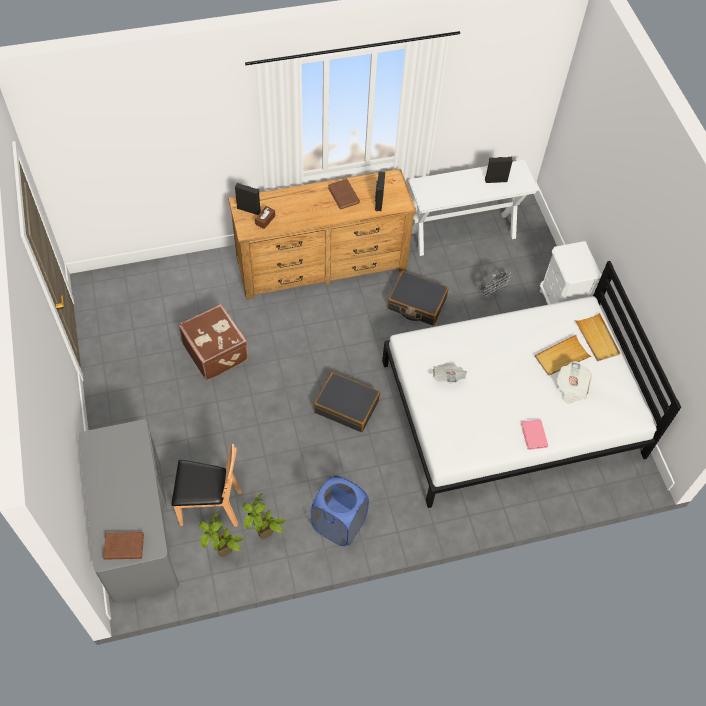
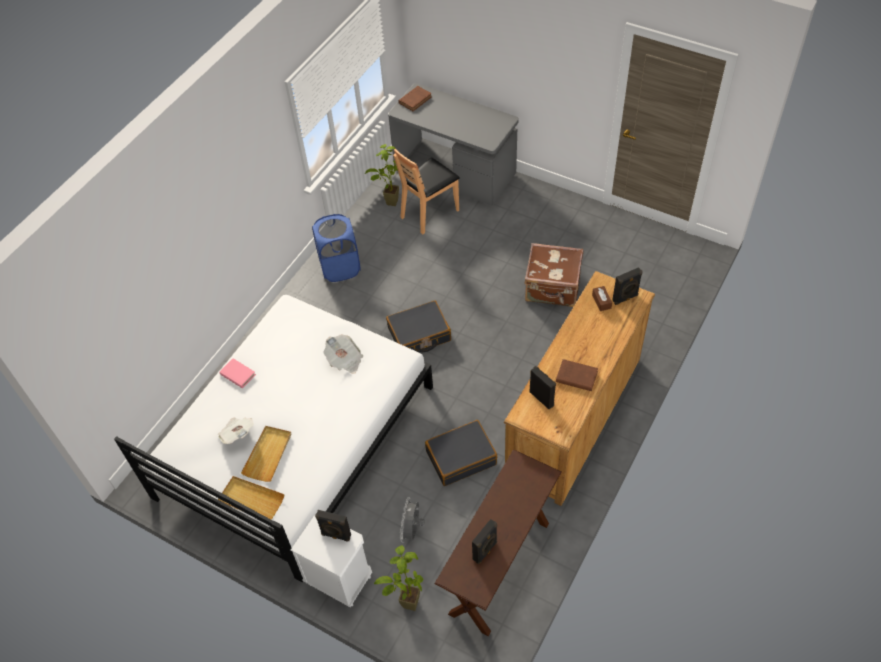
camera: 140 degrees right, 5 degrees down
(265, 538) = (376, 226): potted plant -> potted plant (405, 600)
(463, 234) = (499, 568): white console table -> brown console table
(568, 261) = (336, 535): none -> black speaker

